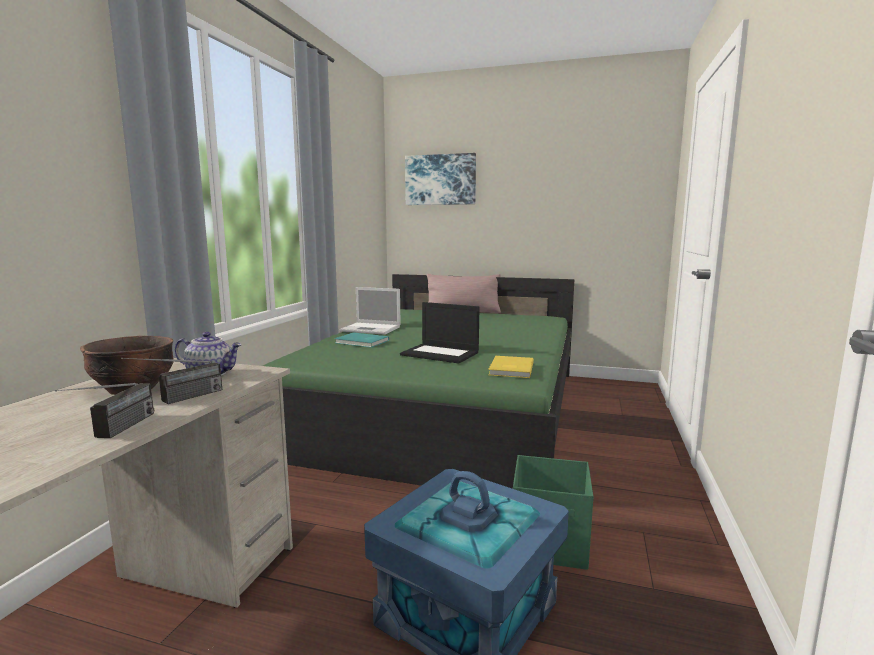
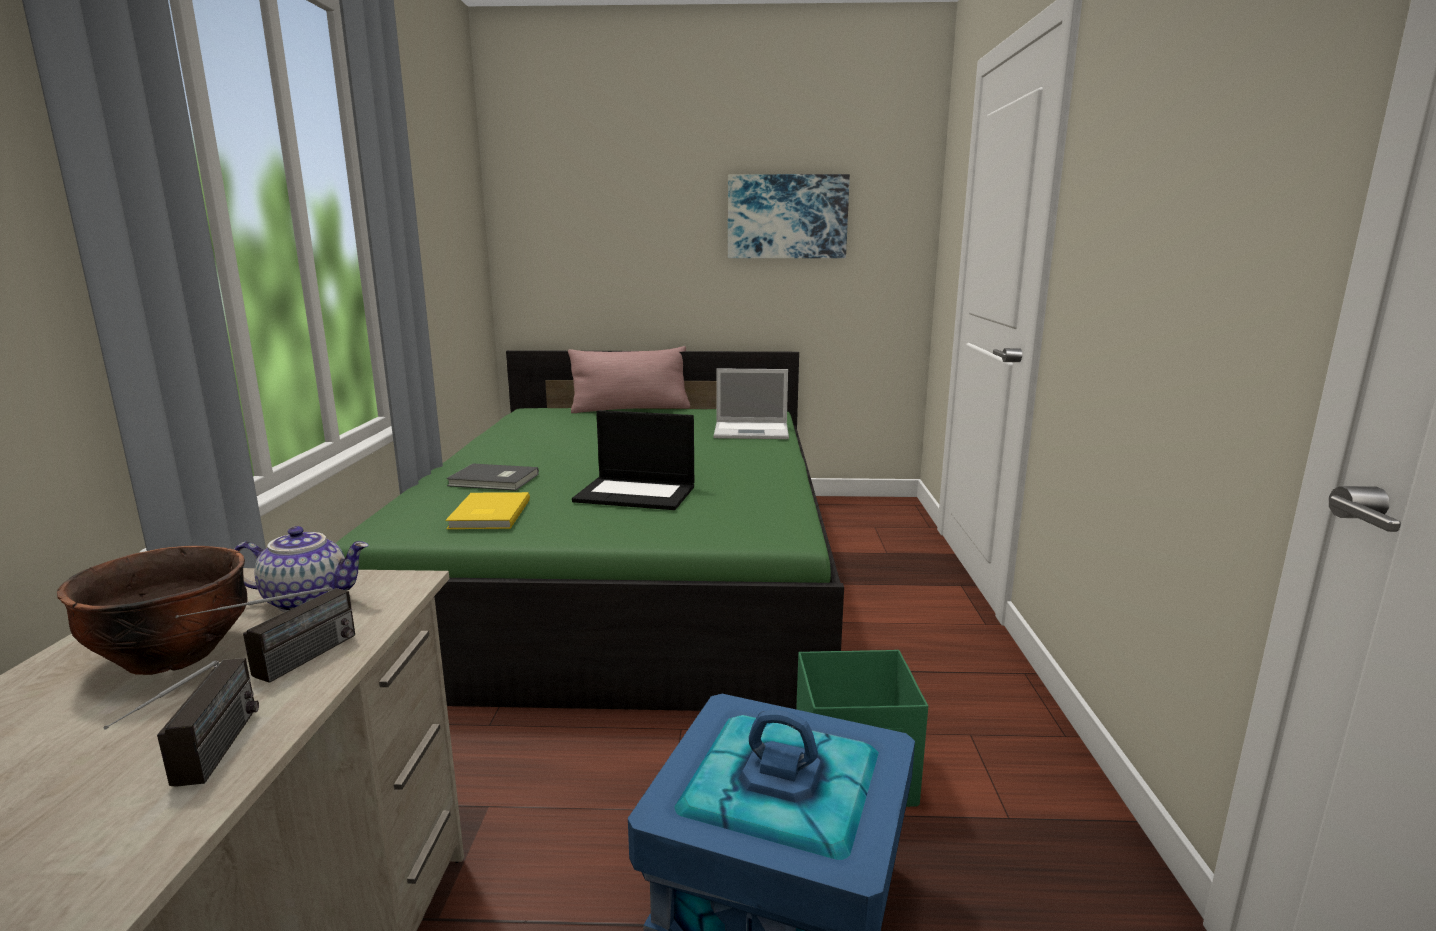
camera: 15 degrees left, 5 degrees up
(361, 342) = (494, 480): turquoise book -> grey book
(371, 329) = (497, 452): laptop -> laptop (753, 431)
(440, 180) = (581, 192): picture -> picture (787, 217)
(510, 369) = (756, 514): yellow book -> yellow book (487, 514)

